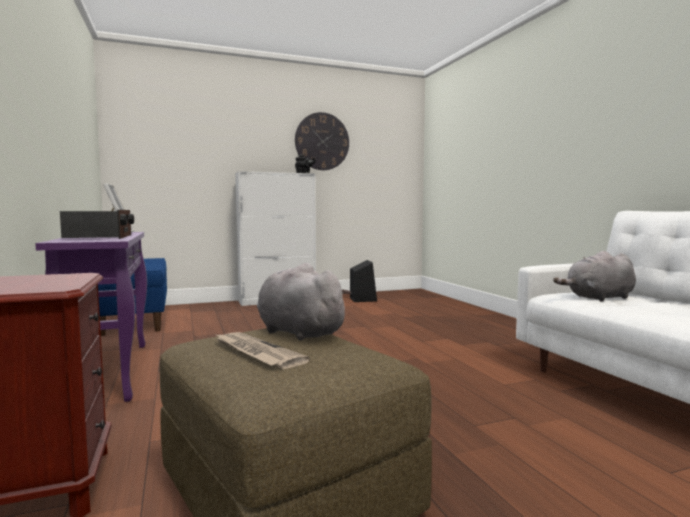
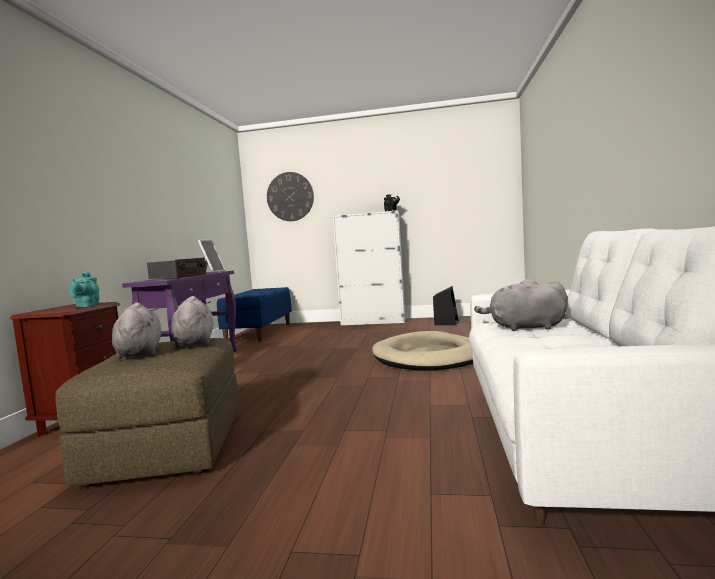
camera: 30 degrees right, 0 degrees up
(67, 280) = (87, 306): none -> turquoise teapot
(256, 353) = (140, 353): newspaper -> grey plush toy
(322, 141) = (411, 180): wall clock -> wall clock (290, 196)
(412, 335) = (430, 357): none -> beige dog bed

